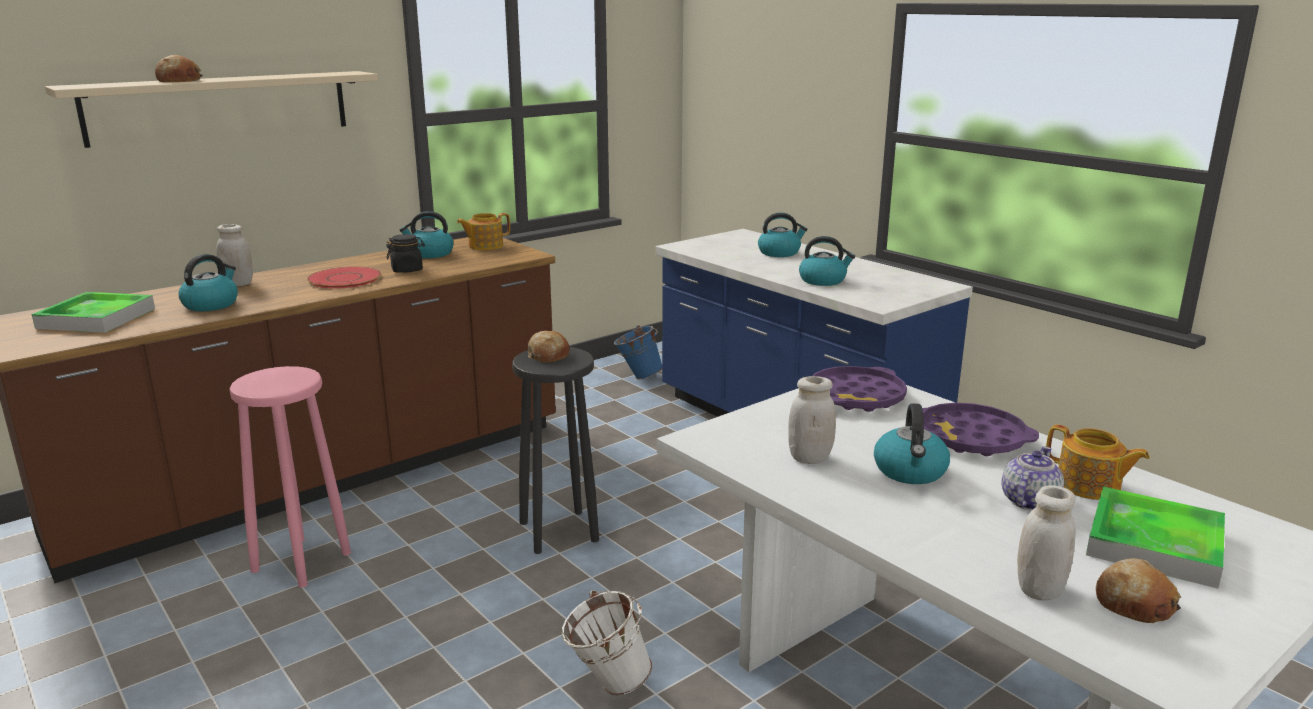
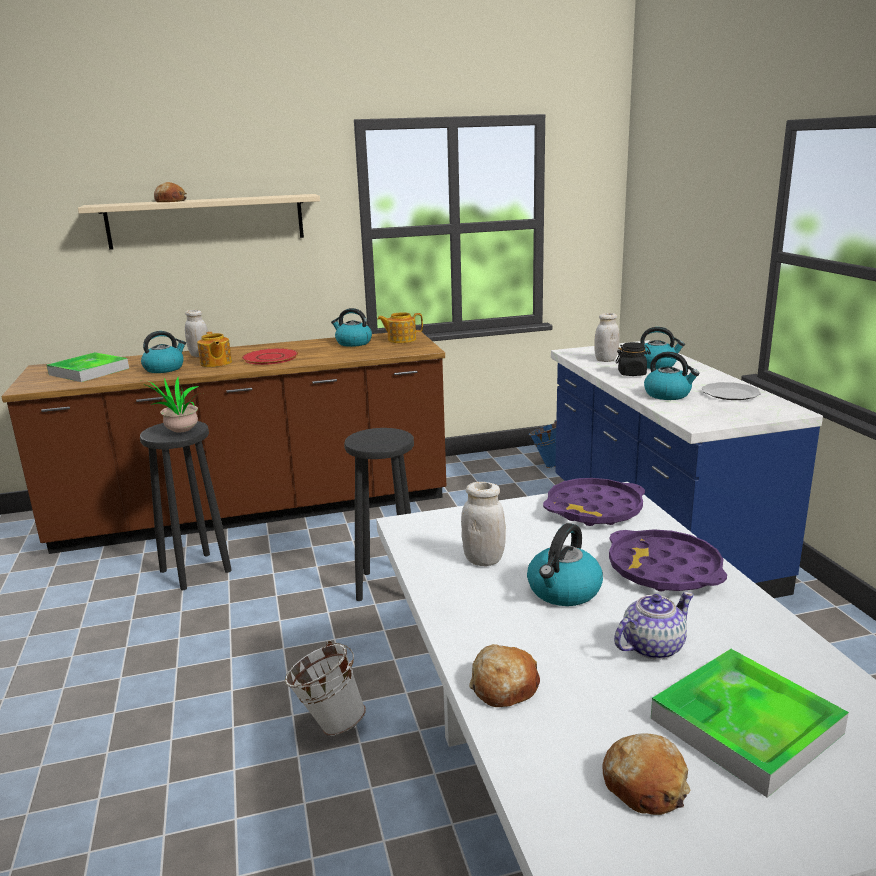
camera: 25 degrees right, 0 degrees up
(288, 382) = (179, 432): none -> potted plant
(302, 561) = (196, 570): pink stool -> black stool
(407, 270) = (321, 354): black jar -> black jar (632, 373)
(548, 355) = (378, 435): bread -> bread (504, 686)
(876, 274) = (730, 393): none -> plate
(1039, 589) = (558, 741): white jar -> white jar (605, 360)
(1089, 486) = (739, 645): teapot -> teapot (215, 363)

